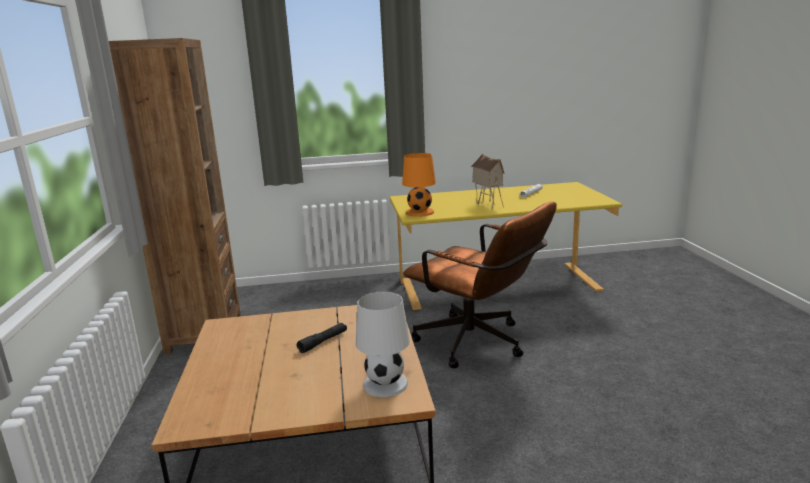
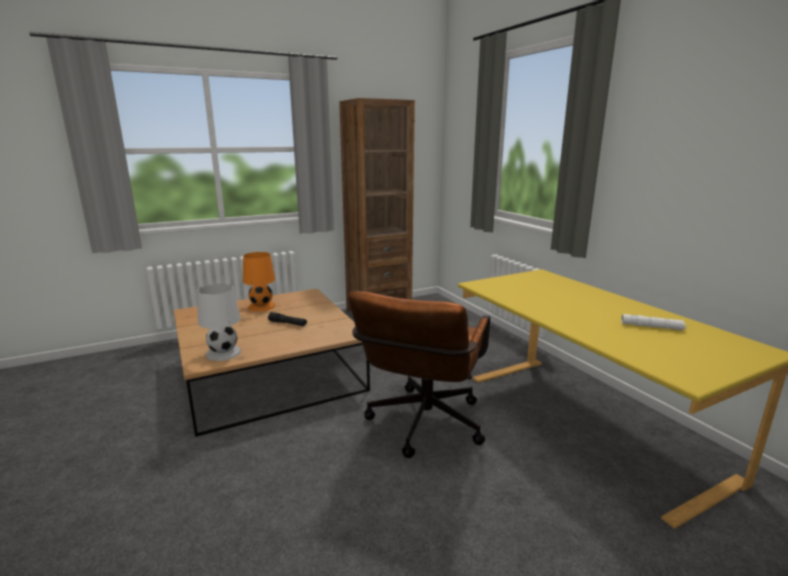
camera: 70 degrees right, 0 degrees up
(419, 212) = (494, 285): orange table lamp -> orange table lamp (262, 306)
(487, 205) = (560, 308): toy house -> none

